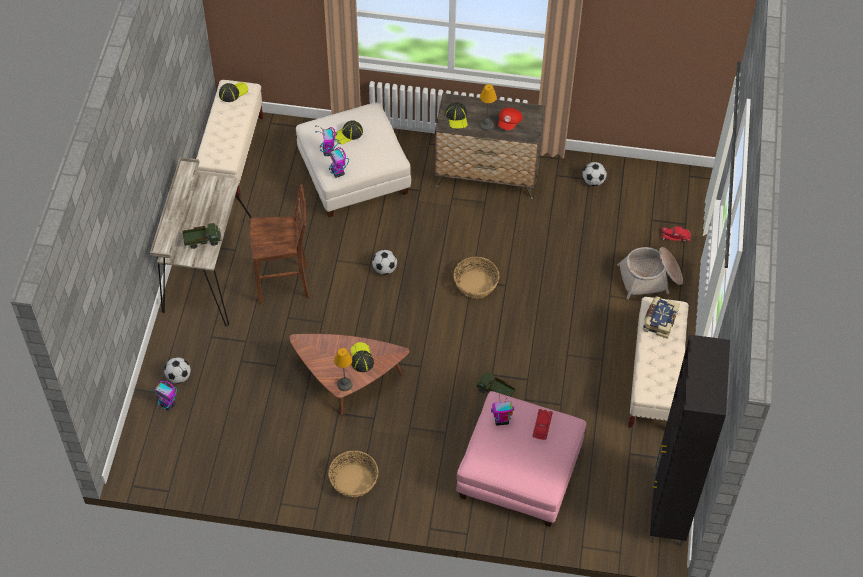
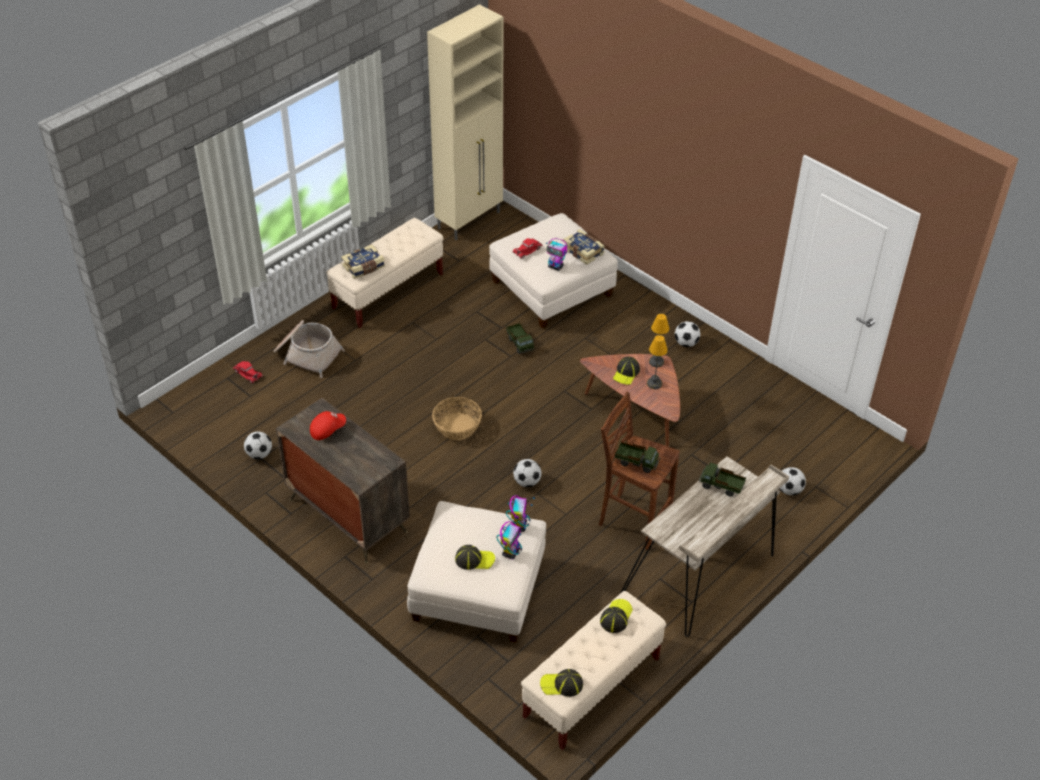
camera: 145 degrees left, 10 degrees down
(167, 404) = (812, 473): toy robot -> none
(278, 230) = (636, 462): none -> toy truck
(353, 481) = (686, 343): basket -> football
(457, 117) = (371, 462): cap -> cap (616, 617)
(486, 125) = (352, 439): table lamp -> table lamp (654, 384)
(491, 455) = (583, 251): none -> book
(519, 472) = (552, 288): pink ottoman -> white ottoman
(667, 512) = (470, 220): black cabinet -> beige cabinet

